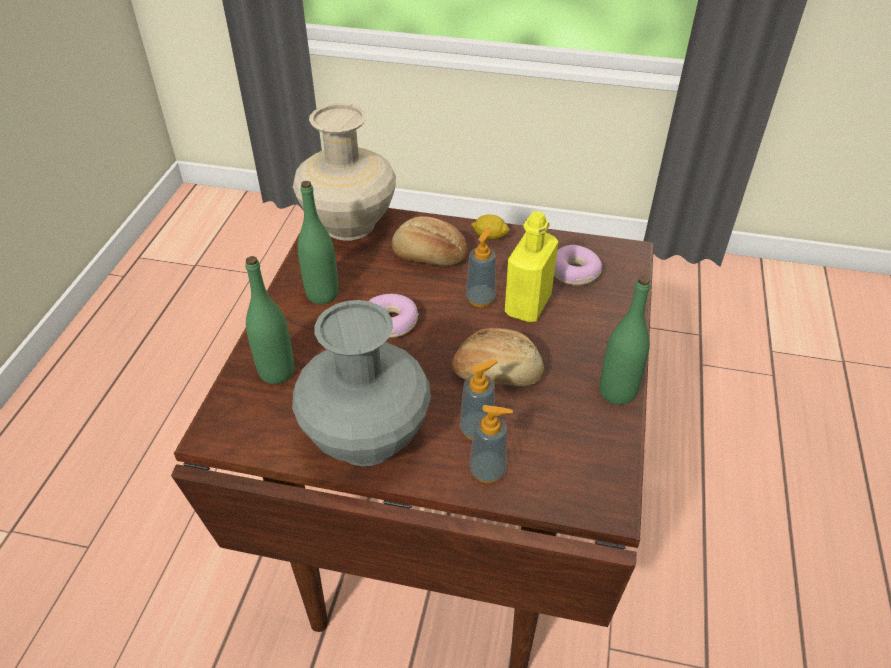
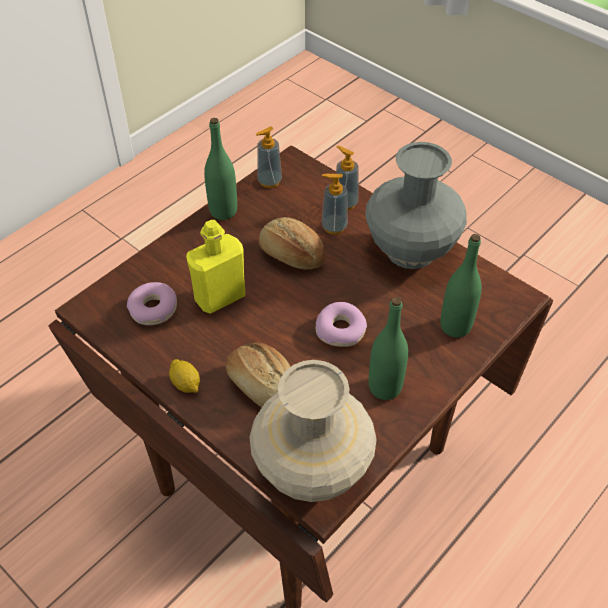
camera: 150 degrees left, 5 degrees up
(480, 299) = (252, 320): soap dispenser -> soap dispenser (269, 181)

